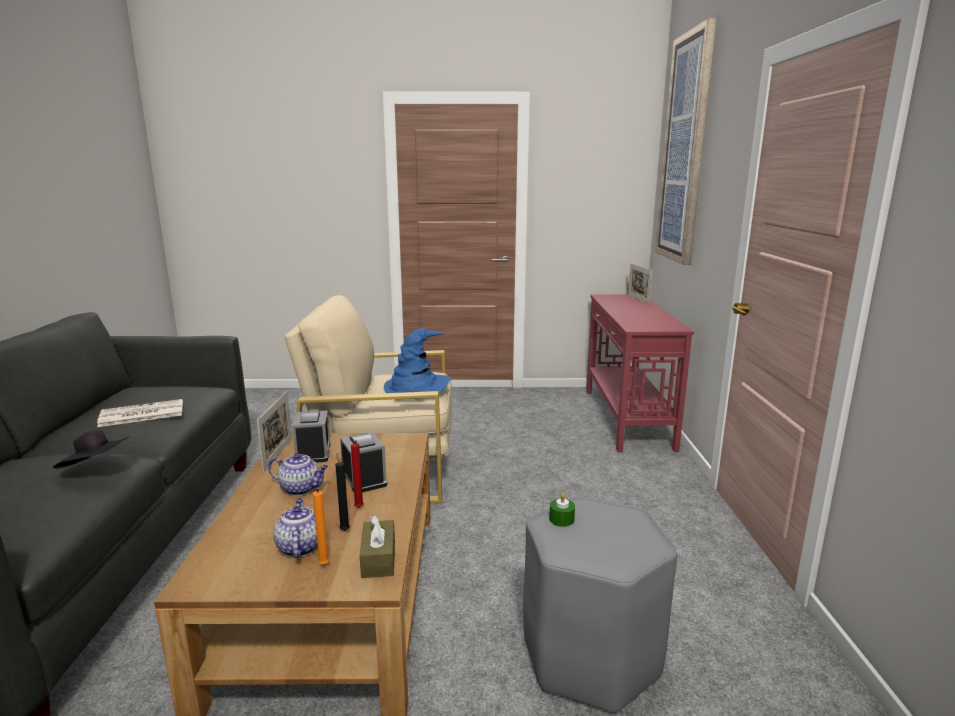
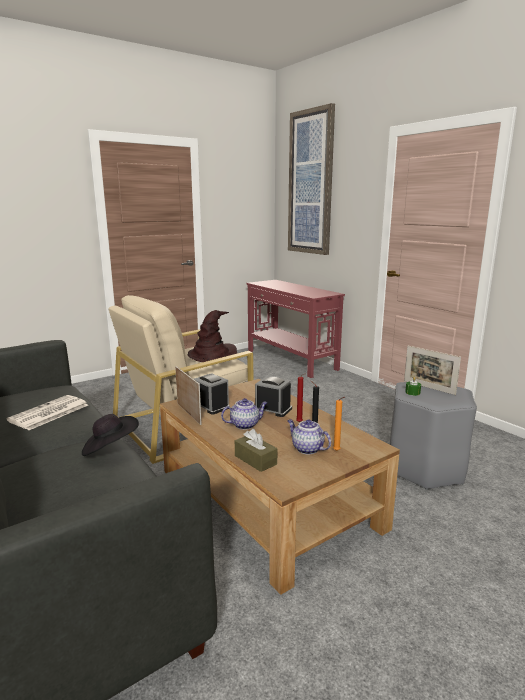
camera: 35 degrees left, 0 degrees up
(378, 558) = (356, 438): brown tissue box -> brown tissue box (255, 460)
(416, 387) = (213, 355): blue hat -> brown hat
(638, 299) = (280, 282): picture frame -> picture frame (429, 387)

